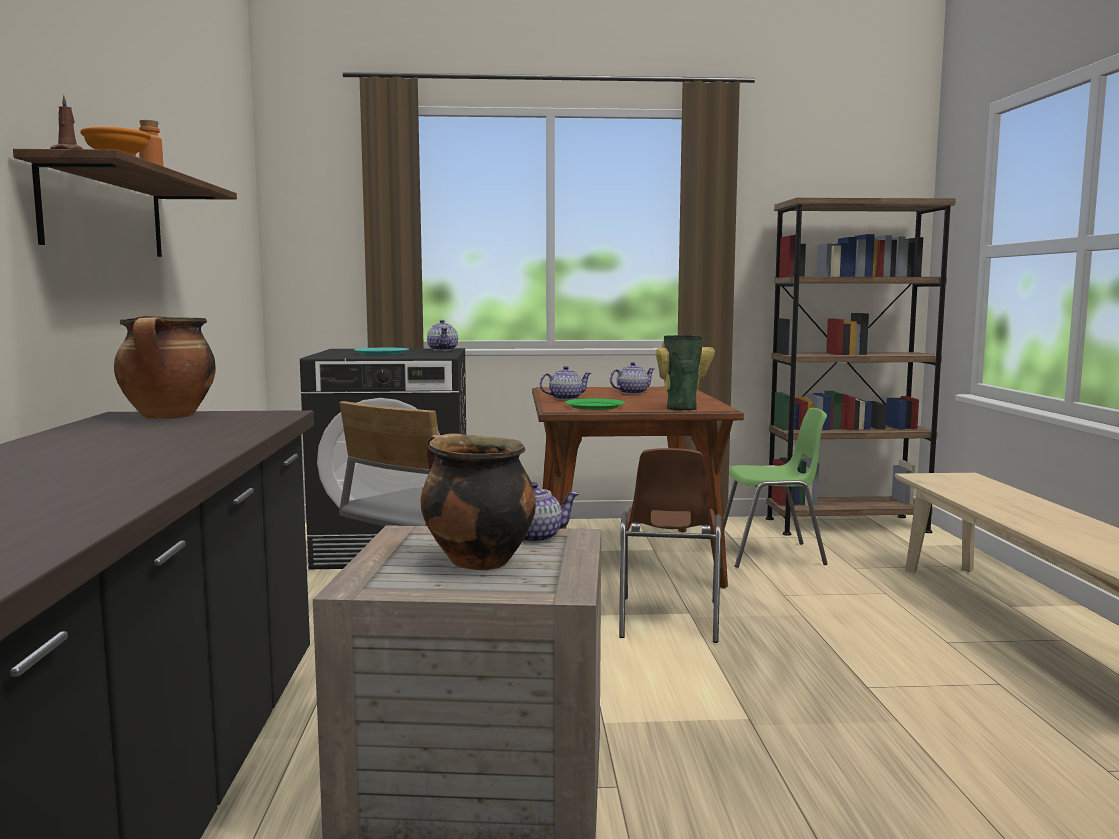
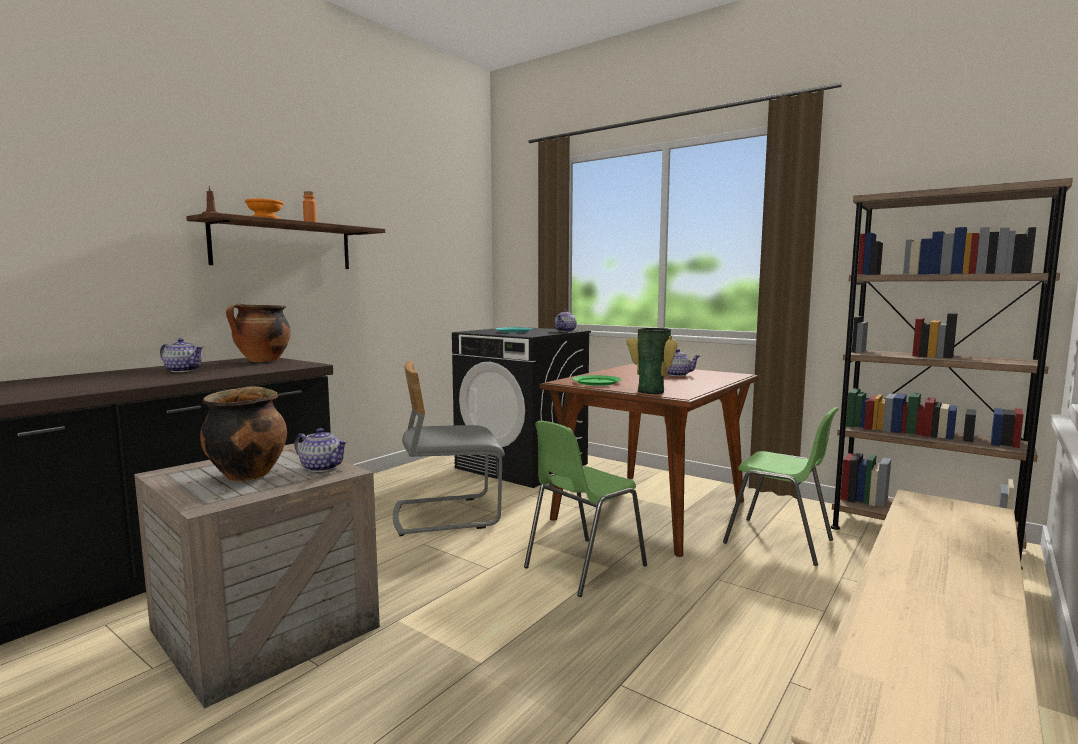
camera: 40 degrees right, 0 degrees up
(565, 398) = (607, 374): teapot -> teapot (183, 370)
(668, 620) = (583, 566): brown chair -> green chair

